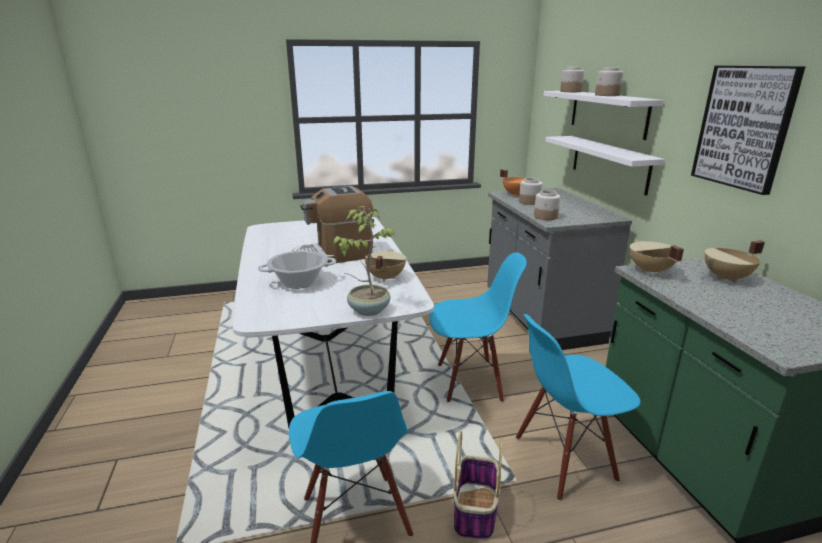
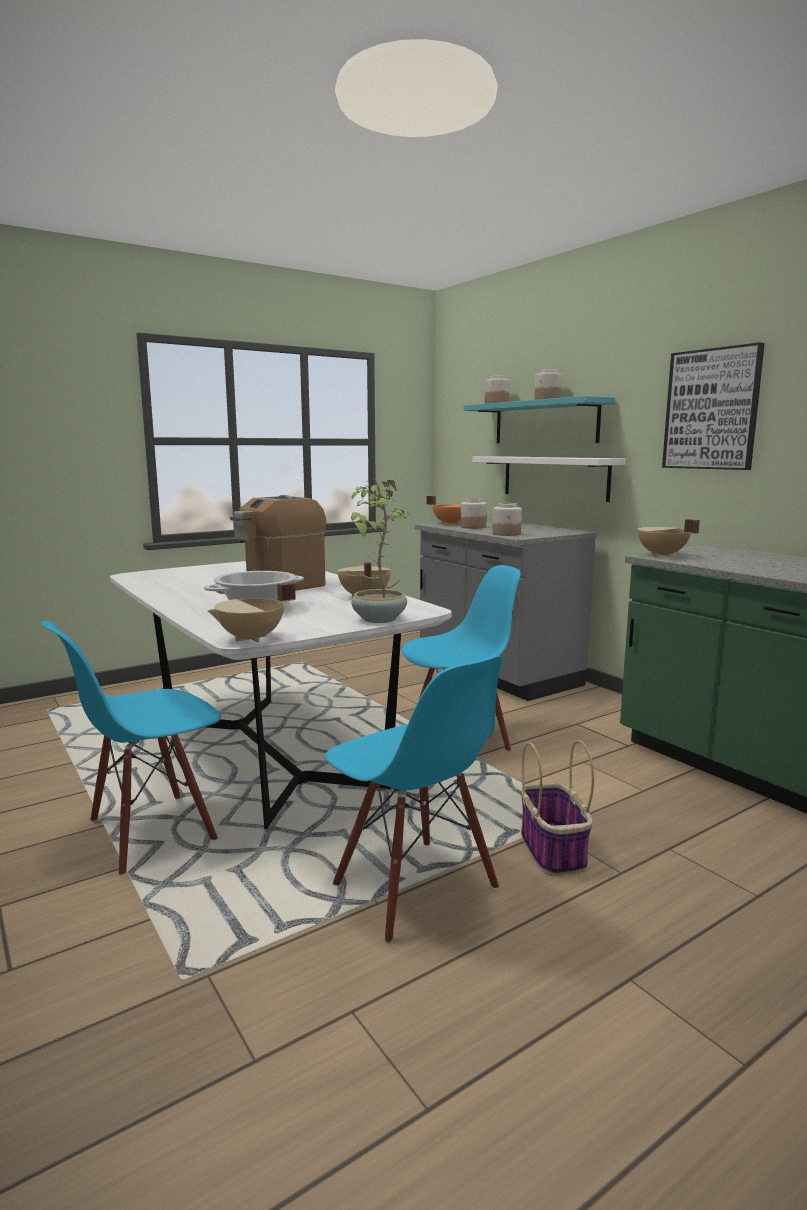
camera: 20 degrees left, 10 degrees down
(564, 460) = (613, 788): blue chair -> blue chair (151, 832)
(607, 113) = (545, 422): white shelf -> turquoise shelf
(727, 278) = (734, 554): beige cooking pot -> beige cooking pot (252, 638)

